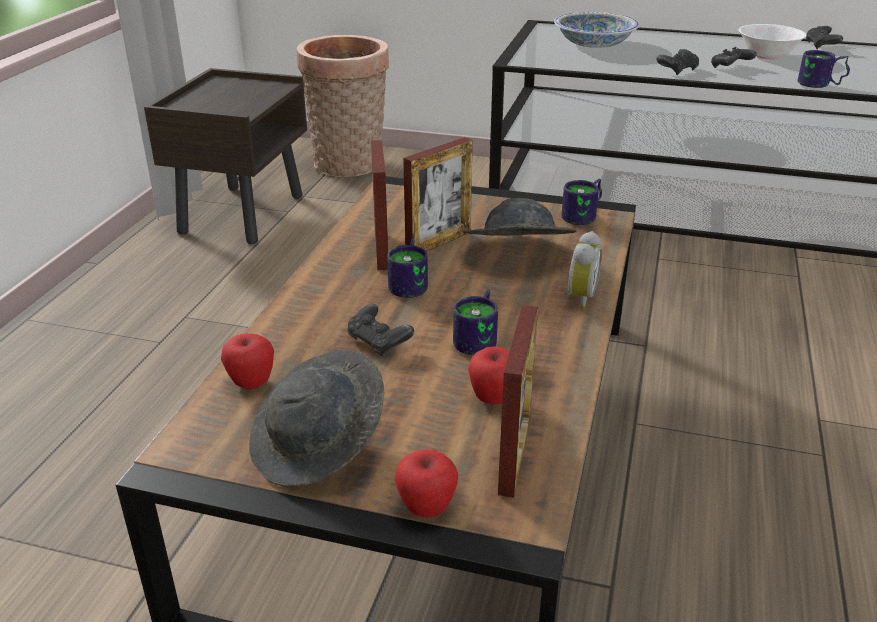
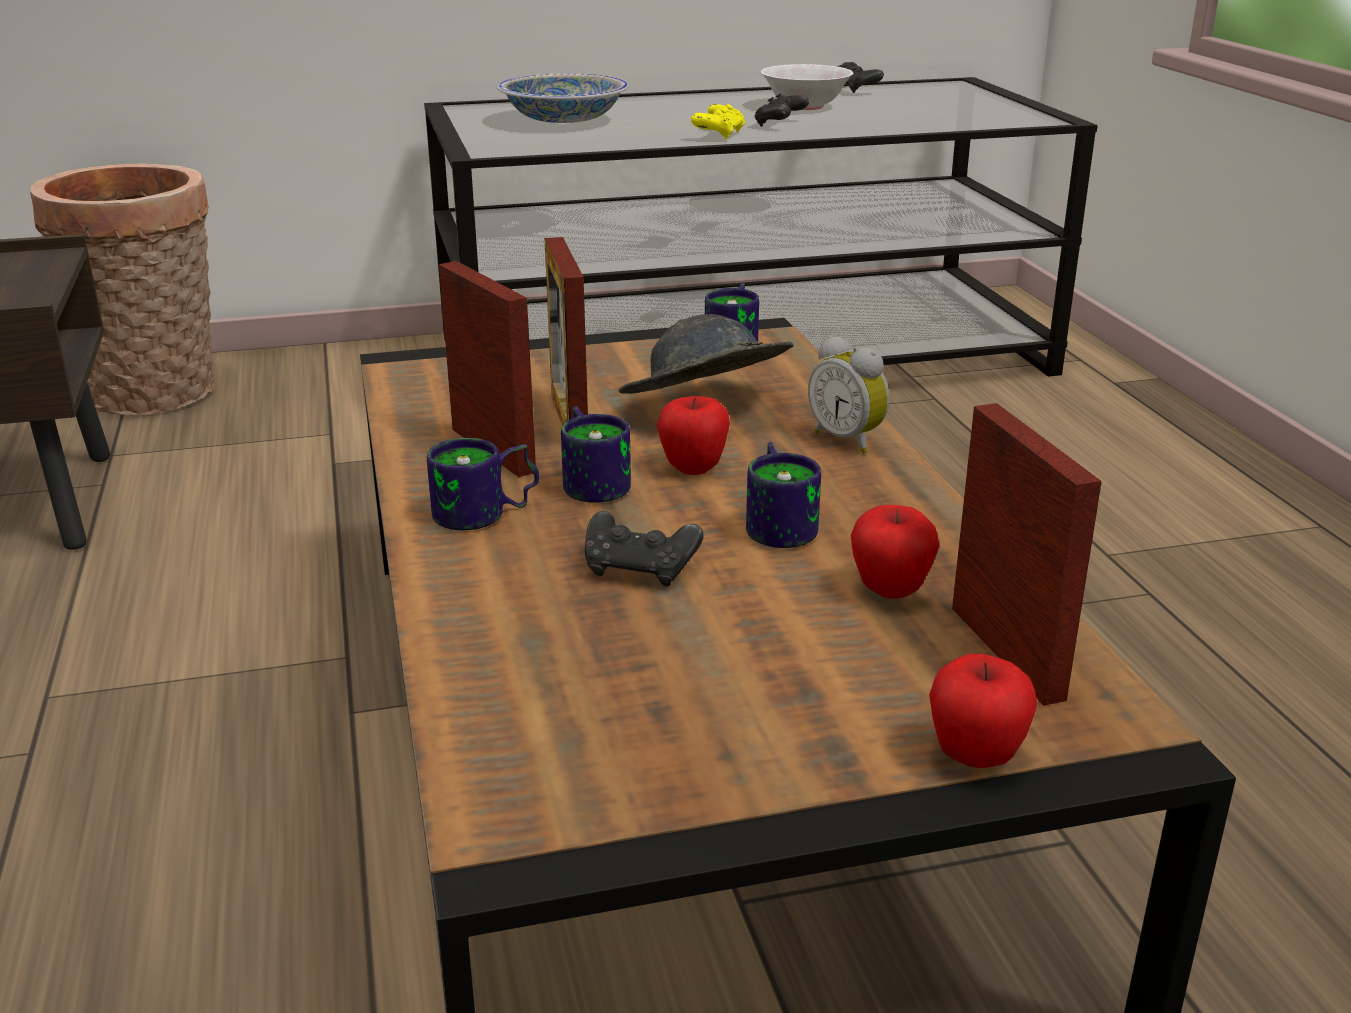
camera: 30 degrees left, 5 degrees down
(251, 383) = (502, 686): apple -> apple (693, 469)
(319, 446) = (721, 734): grey hat -> none
(438, 242) = (569, 419): picture frame -> picture frame turned 150 degrees clockwise
(579, 297) = (848, 440): alarm clock -> alarm clock turned 150 degrees clockwise
(677, 71) = (719, 135): black game controller -> yellow game controller
(821, 84) = (912, 127): mug -> mug (487, 515)

